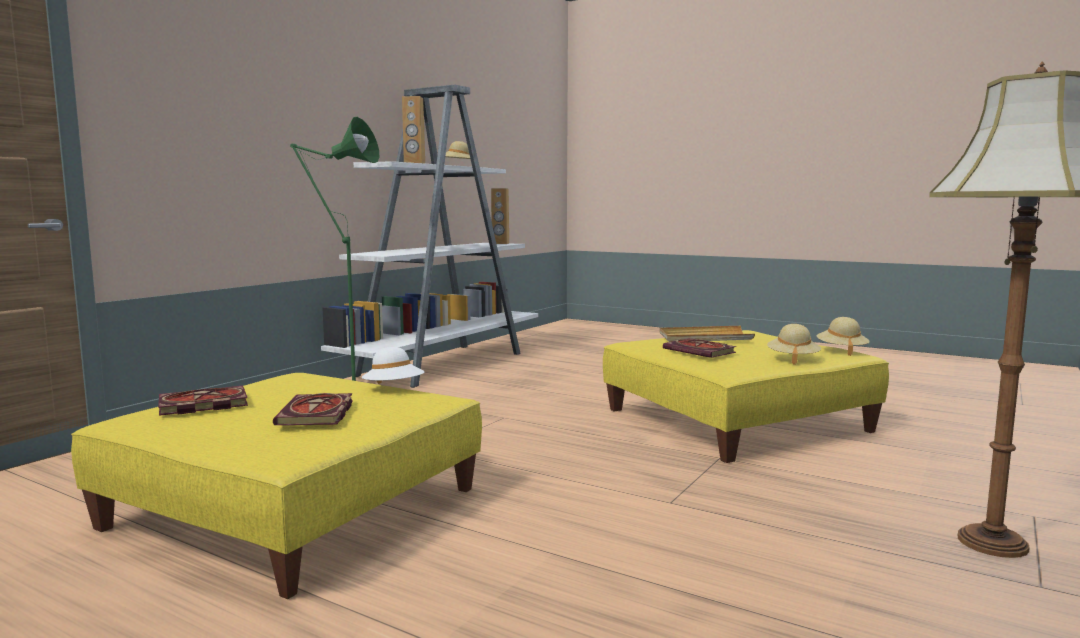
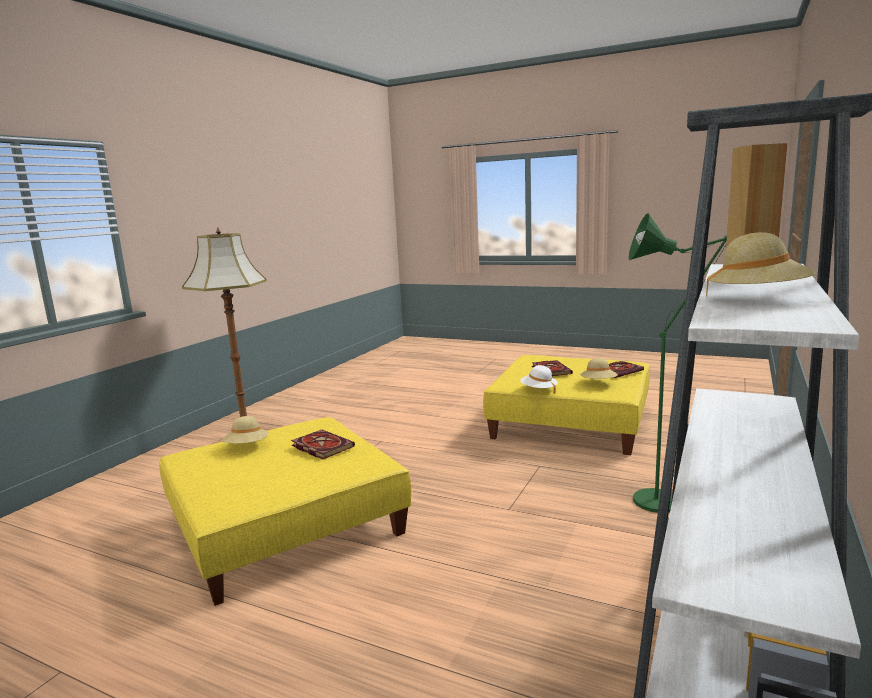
camera: 175 degrees right, 5 degrees up
(500, 243) = (729, 581): brown speaker -> none
(704, 338) = (294, 476): beige tray -> none
(841, 350) = (181, 463): beige hat -> beige hat (598, 383)

